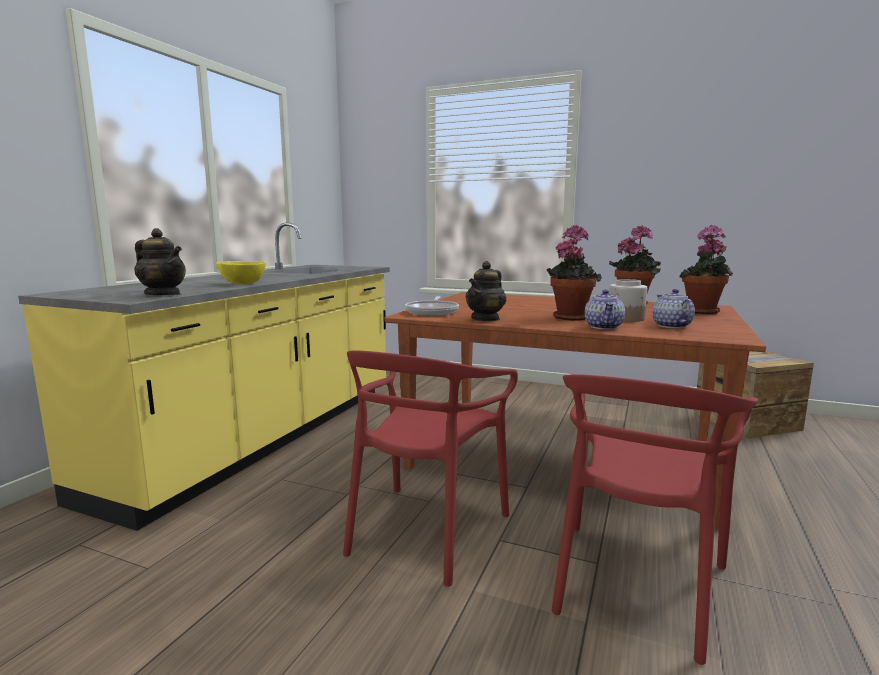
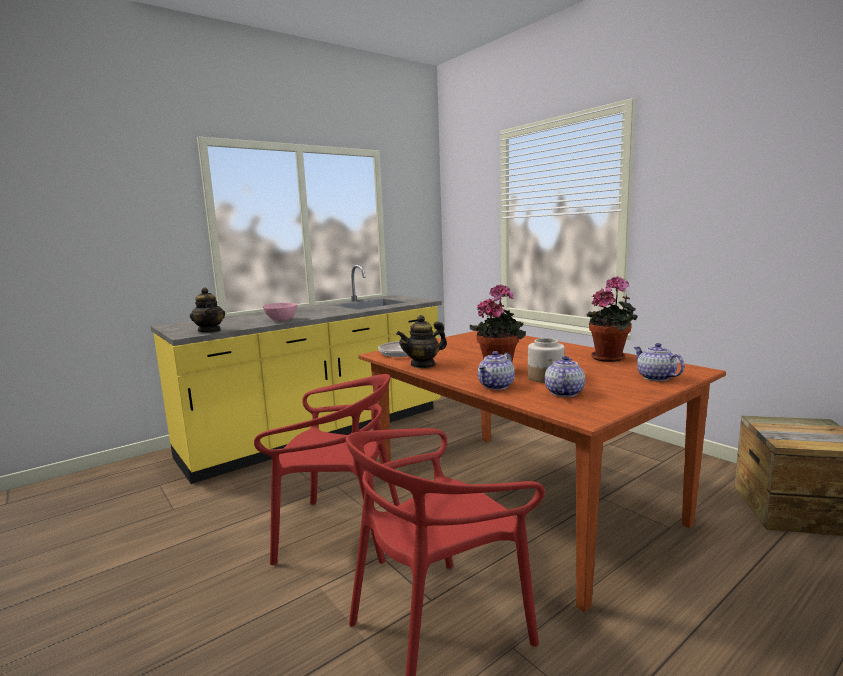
camera: 30 degrees right, 0 degrees up
(242, 283) = (281, 320): yellow bowl -> pink bowl
(426, 531) = (340, 533): red chair -> red chair turned 135 degrees counterclockwise
(702, 312) = (655, 377): potted plant -> teapot

